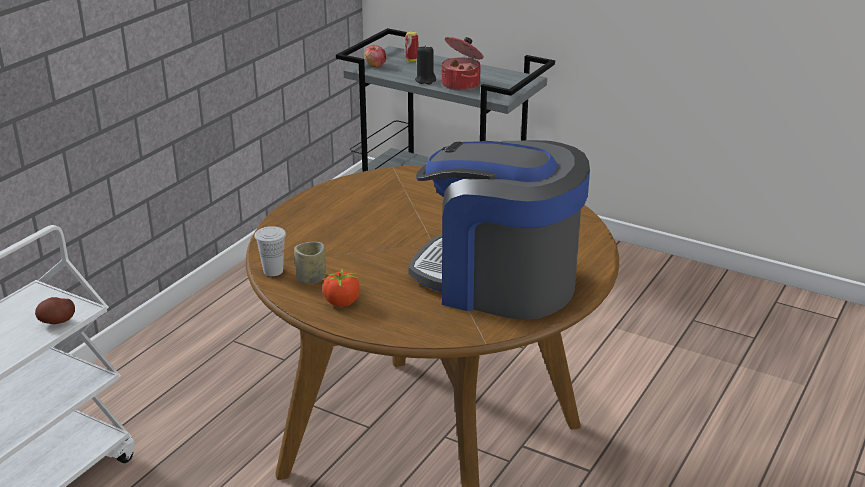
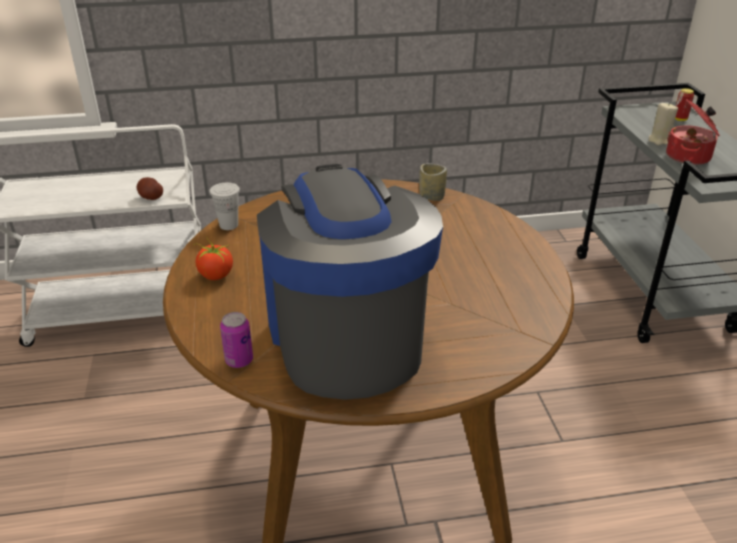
camera: 50 degrees right, 5 degrees up
(311, 279) = (236, 245): cup -> cup (431, 196)
(375, 64) = (638, 111): apple -> none
(425, 80) = (660, 140): black candle -> beige candle
(468, 331) = (239, 360): none -> can

